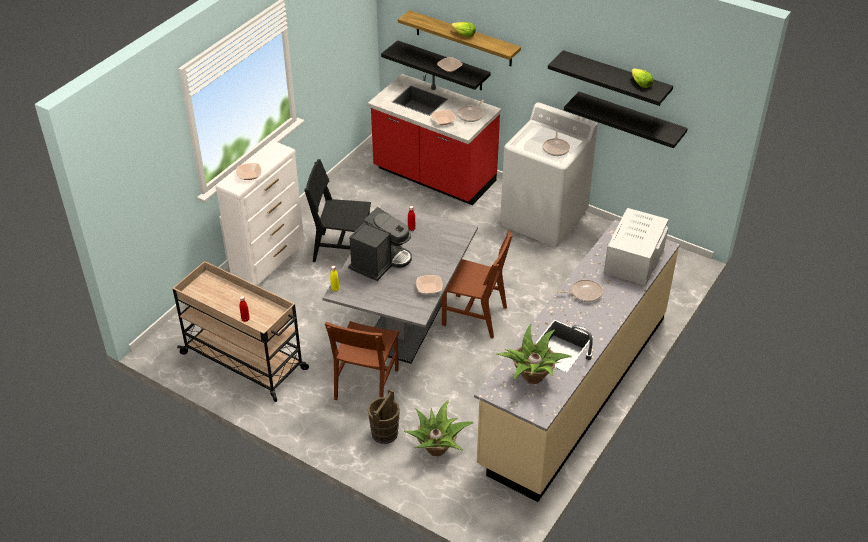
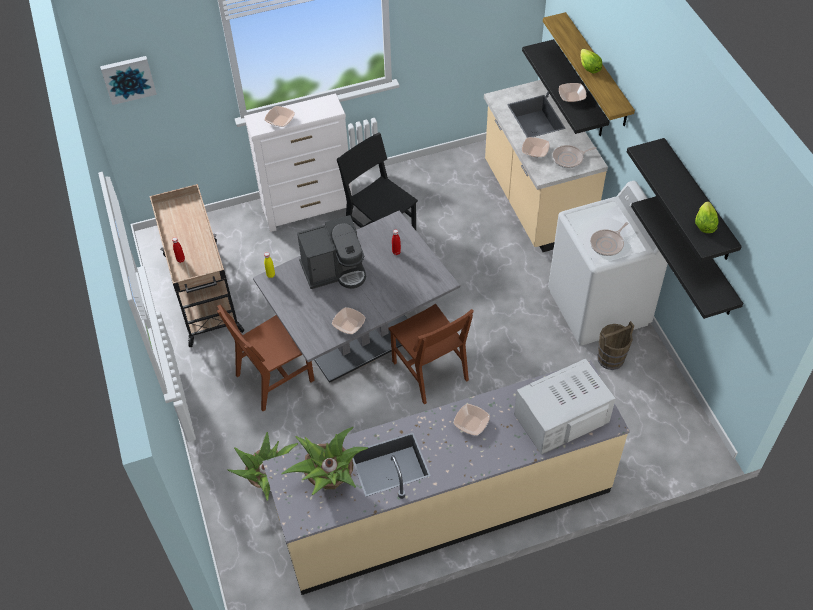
camera: 40 degrees right, 10 degrees up
(124, 182) = (128, 78): none -> picture
(384, 433) = (243, 435): brown bucket -> brown bucket (610, 358)
(434, 177) = (535, 201): red counter -> beige counter
(584, 293) = (471, 423): frying pan -> bowl

